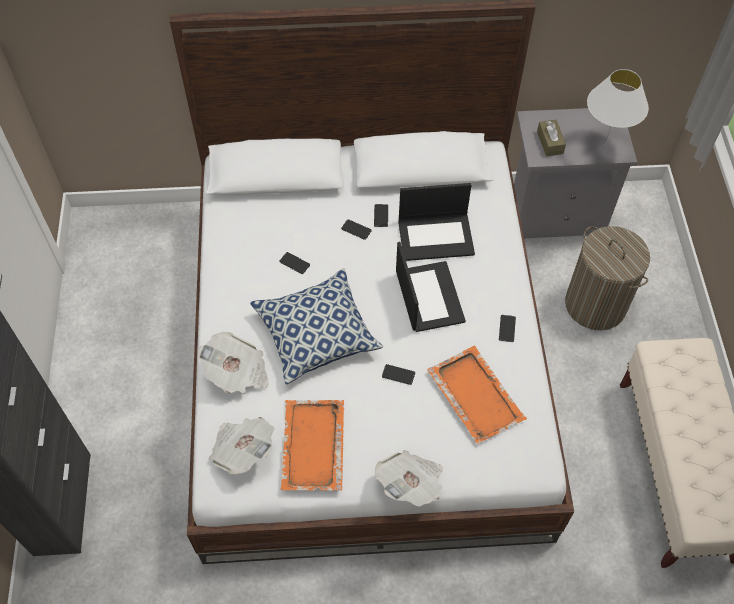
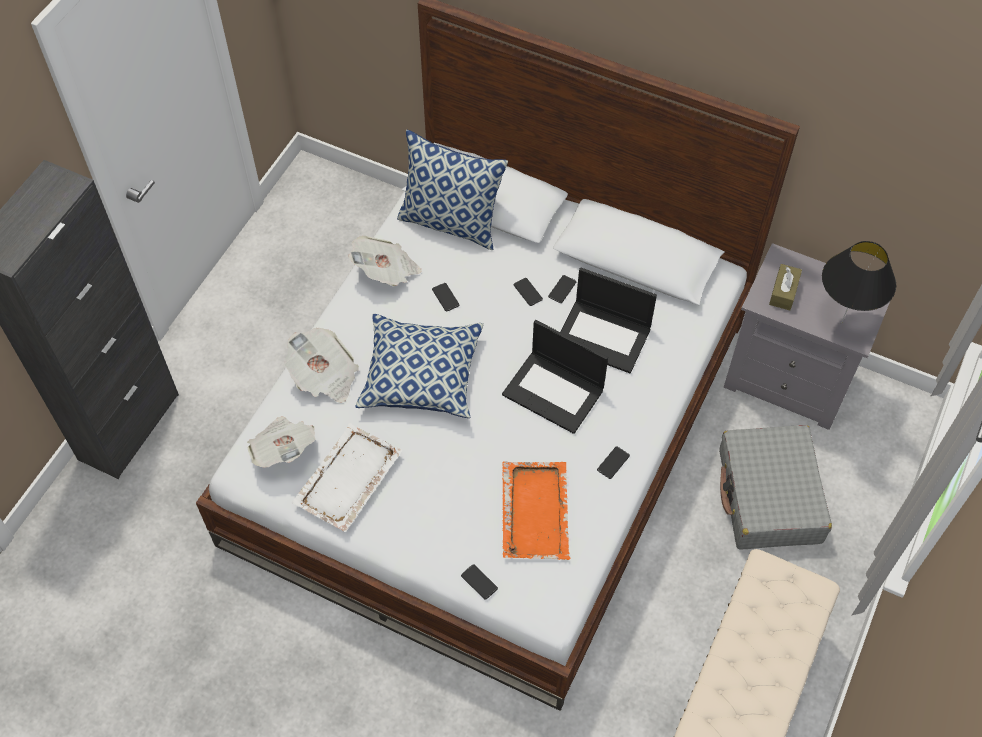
camera: 30 degrees right, 0 degrees up
(260, 202) = (451, 222): none -> pillow
(313, 447) = (347, 479): orange tray -> white tray
(398, 375) = (473, 453): phone -> phone (479, 582)
(411, 484) = (416, 562): newspaper -> newspaper (386, 271)
(428, 296) = (554, 392): laptop -> laptop turned 105 degrees clockwise
(595, 304) = (769, 496): laundry basket -> grey suitcase
(603, 147) = (841, 323): white table lamp -> black table lamp

